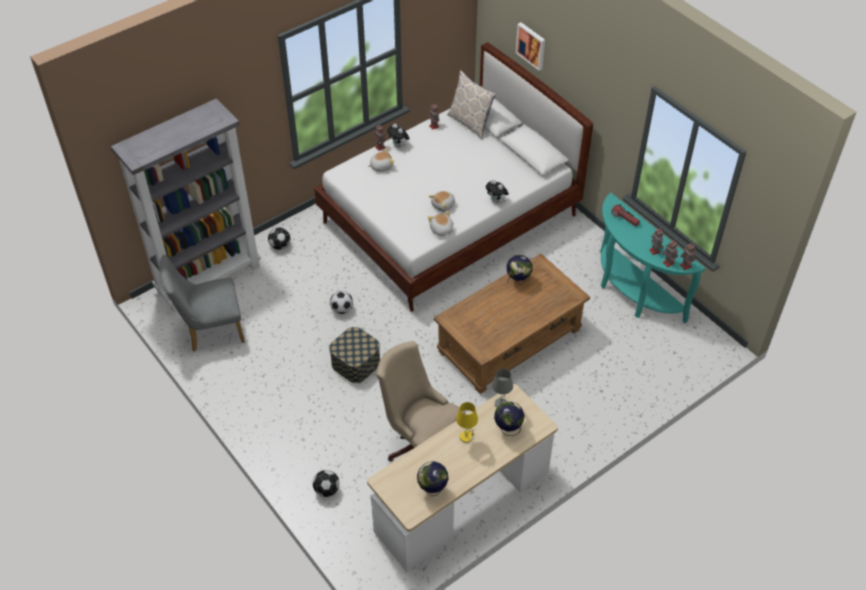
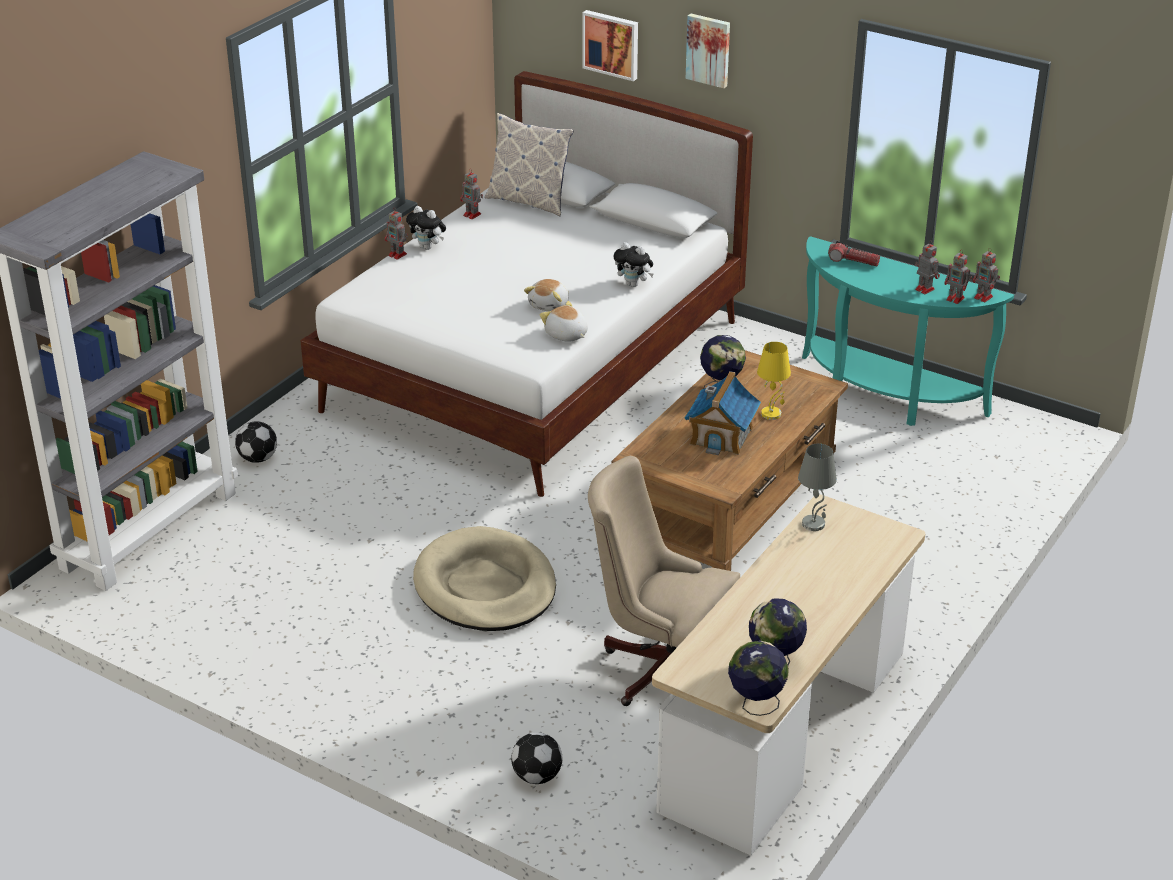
camera: 20 degrees left, 15 degrees down
(210, 331) = (191, 602): grey chair -> none
(342, 309) = (418, 520): football -> none
(356, 363) = (485, 586): storage box -> beige dog bed
(381, 166) = (414, 276): plush toy -> none
(466, 437) = (785, 579): yellow table lamp -> yellow table lamp (771, 414)
(500, 316) = (721, 436): none -> toy house
(508, 429) = (846, 553): globe -> globe (755, 705)
(577, 69) = (709, 49): none -> picture

